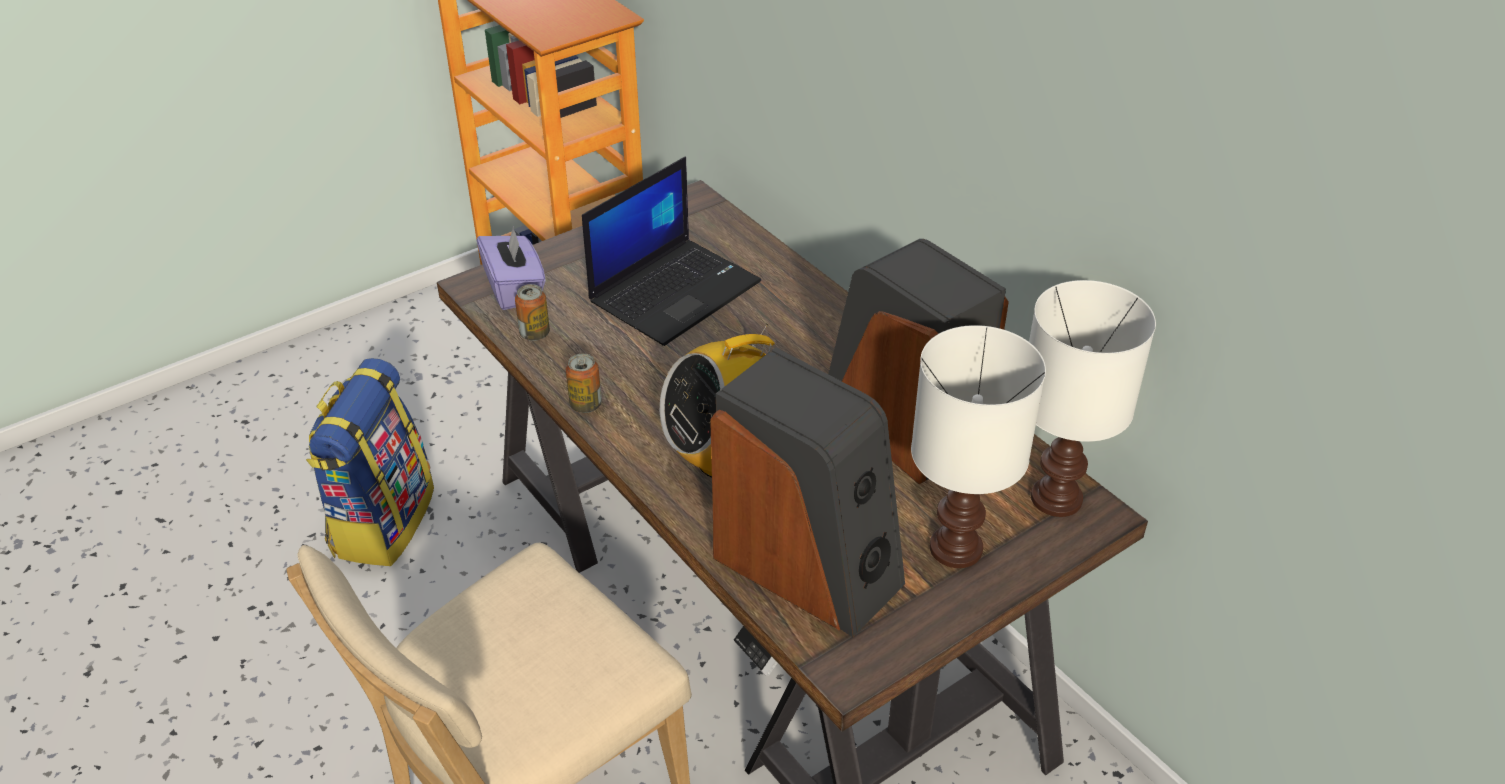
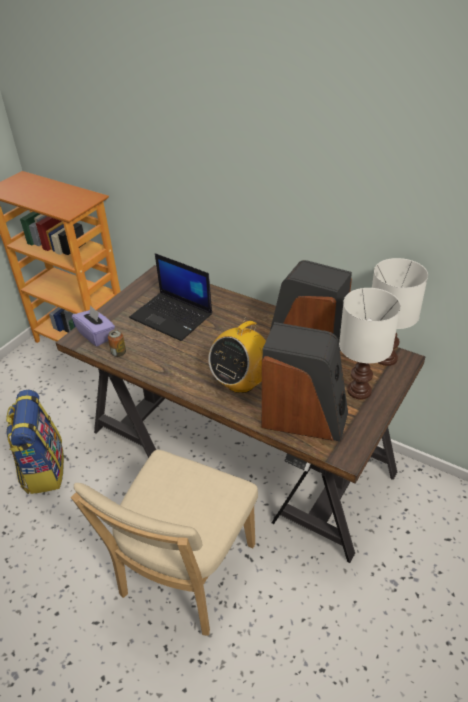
camera: 20 degrees left, 0 degrees up
(586, 405) = (162, 378): can -> none
(675, 290) = (172, 316): laptop -> laptop turned 105 degrees clockwise

